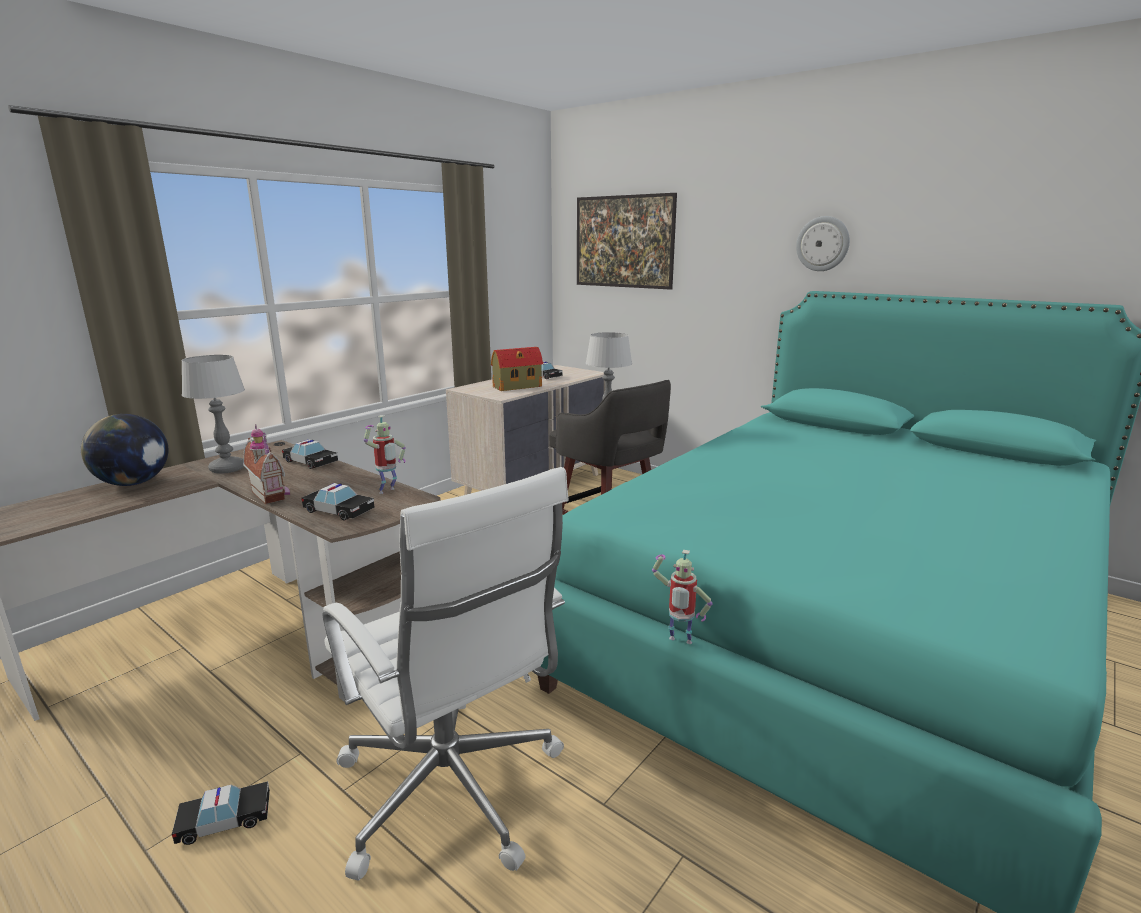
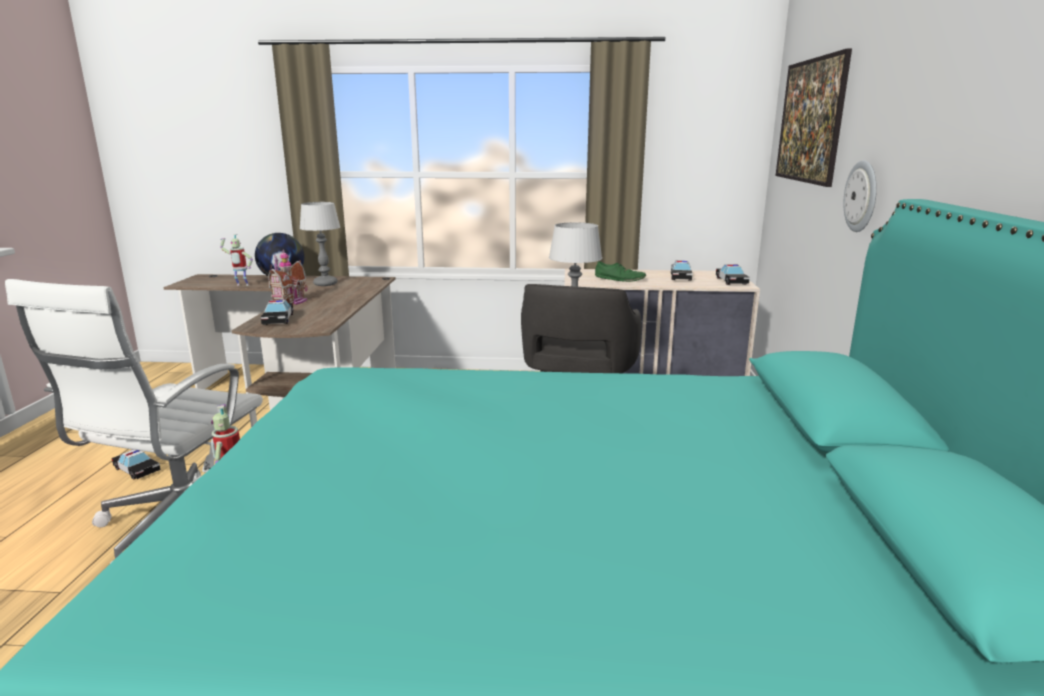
camera: 55 degrees right, 0 degrees up
(310, 462) = (360, 292): toy car -> toy car (731, 281)
(388, 491) = (325, 319): toy robot -> toy robot (241, 285)
(516, 387) = (619, 279): toy house -> green shoe
(823, 244) = (961, 118): wall clock -> wall clock (862, 196)

